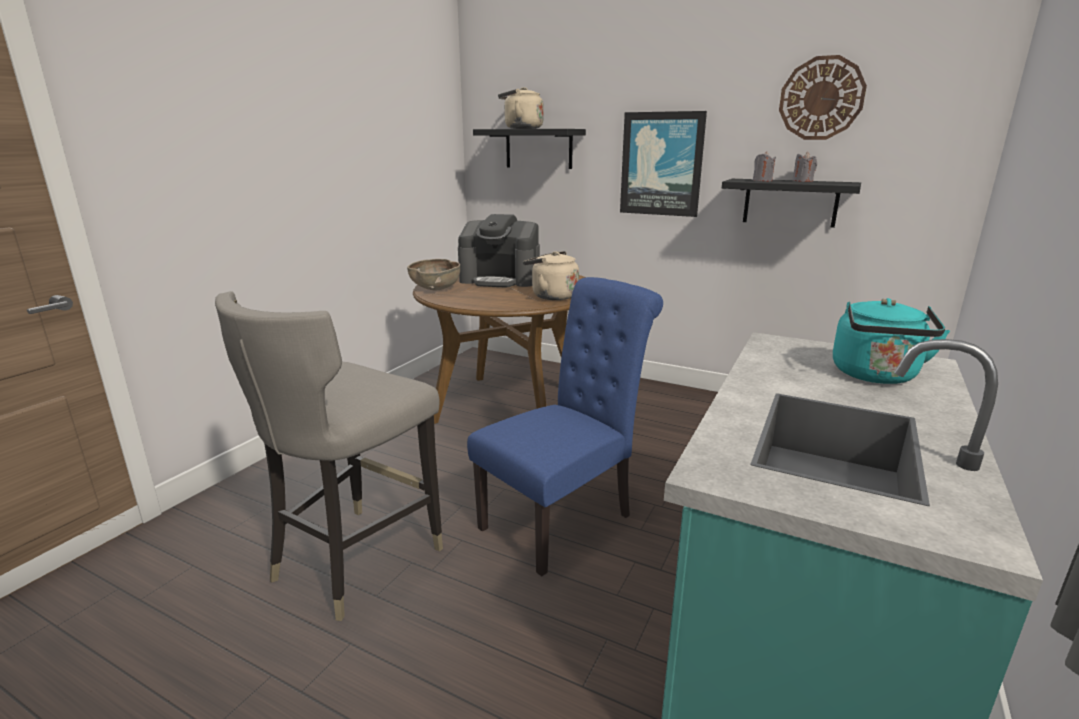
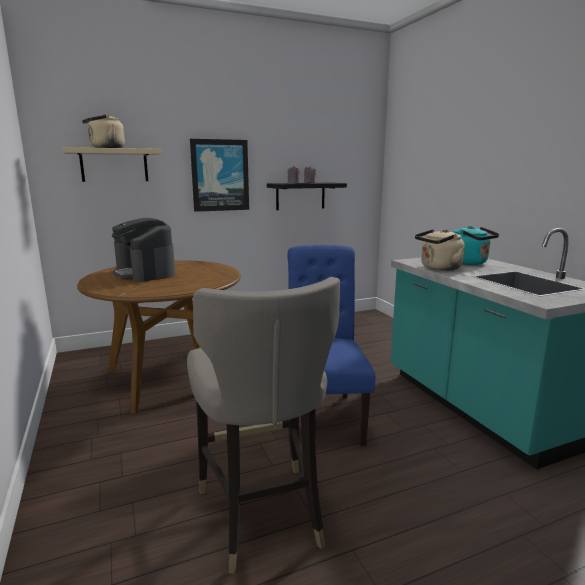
camera: 50 degrees left, 5 degrees down
(436, 288) = (113, 288): brown bowl -> none
(500, 279) = (145, 273): coffee machine -> coffee machine turned 90 degrees clockwise
(538, 149) = (114, 165): black shelf -> beige shelf
(551, 296) = (215, 274): beige kettle -> beige kettle (438, 268)
(821, 98) = (308, 135): wall clock -> none

